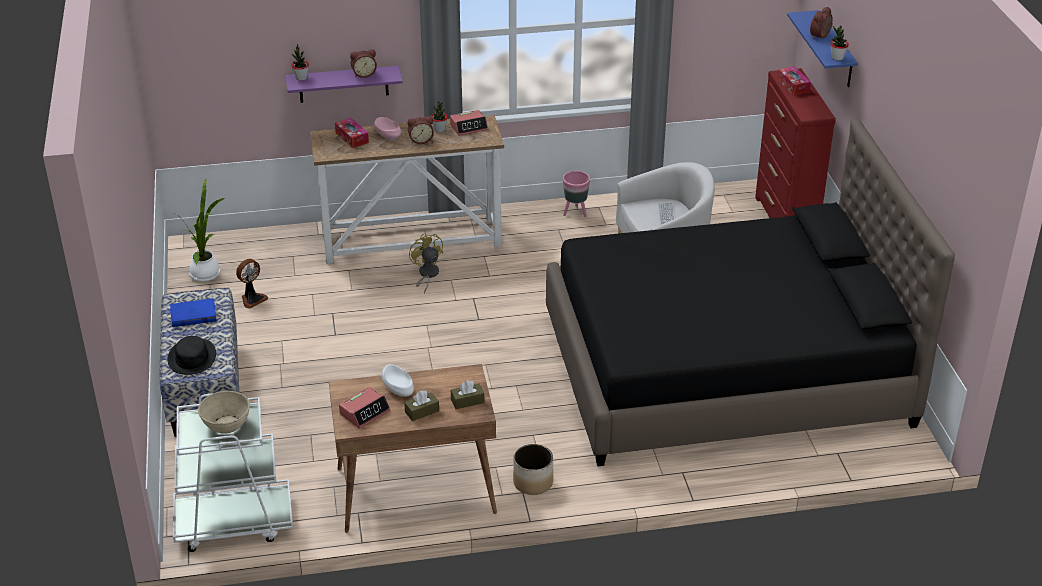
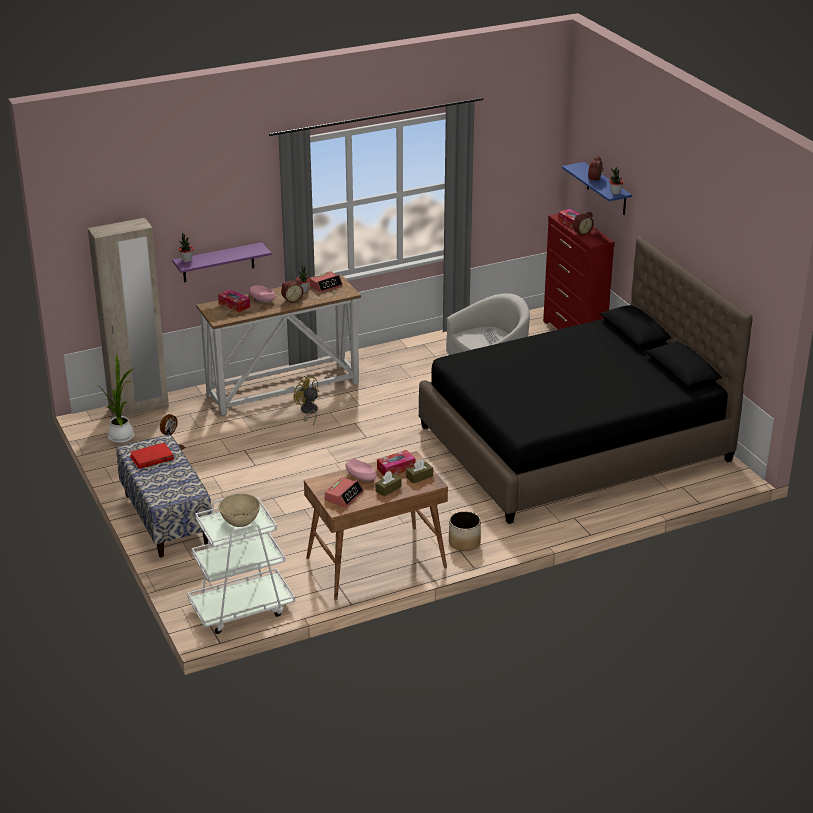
camera: 15 degrees left, 5 degrees down
(191, 357) = (168, 488): black hat -> none
(193, 315) = (151, 458): blue book -> red book
(241, 240) = (139, 408): none -> beige wardrobe
(364, 74) = (237, 251): alarm clock -> alarm clock (581, 232)
(397, 388) = (360, 476): white bowl -> pink bowl
(445, 384) = (396, 468): none -> tissue box
(575, 212) = (407, 350): pink planter -> none

